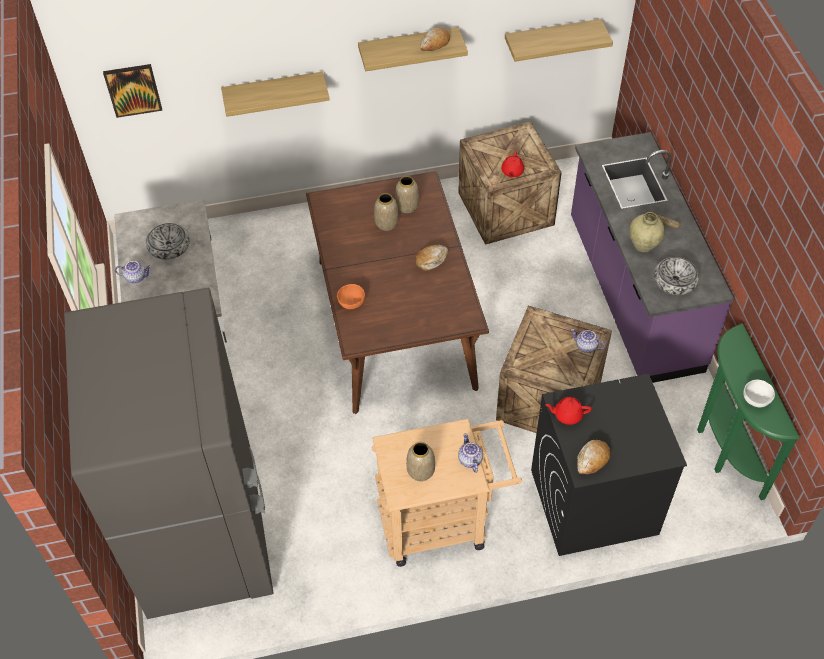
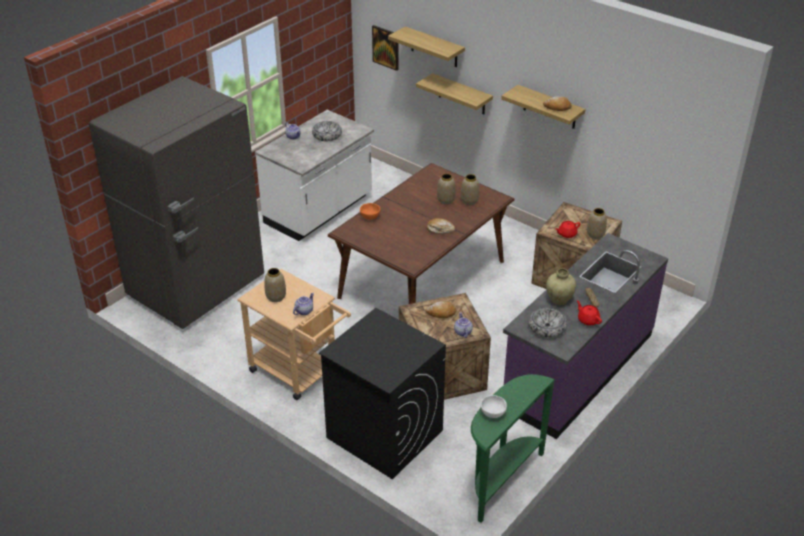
camera: 50 degrees right, 15 degrees down
(533, 153) = (595, 235): none -> vase
(551, 39) = (652, 158): shelf -> shelf (434, 47)
(567, 415) = (371, 324): red teapot -> red teapot (588, 320)
(592, 459) = (348, 350): bread -> bread (441, 313)

